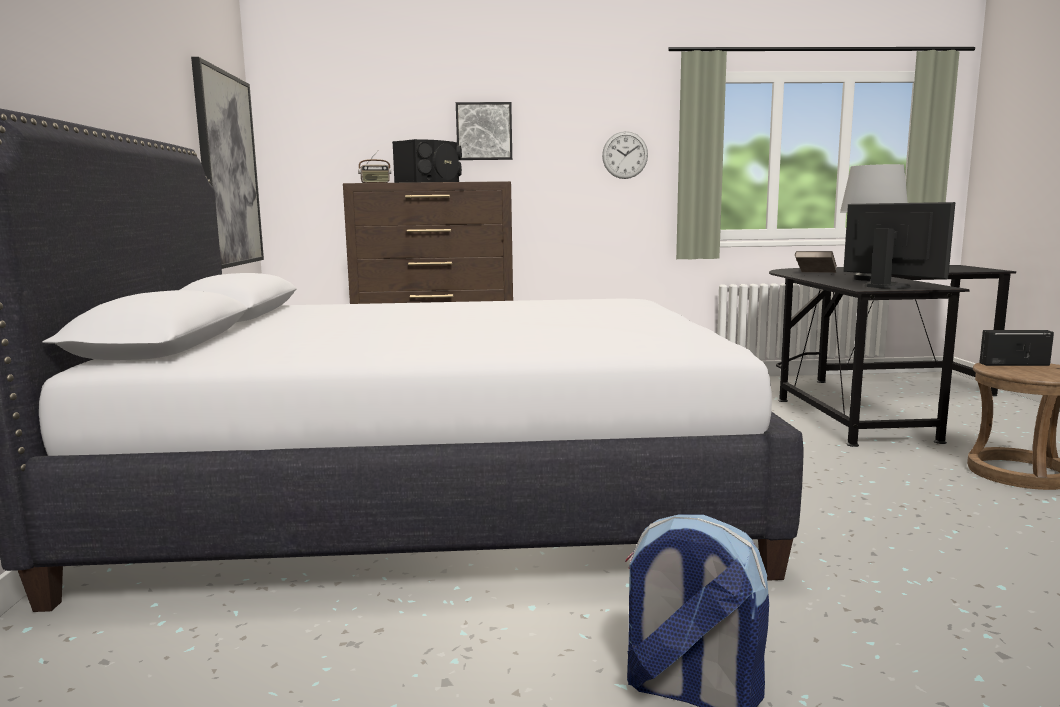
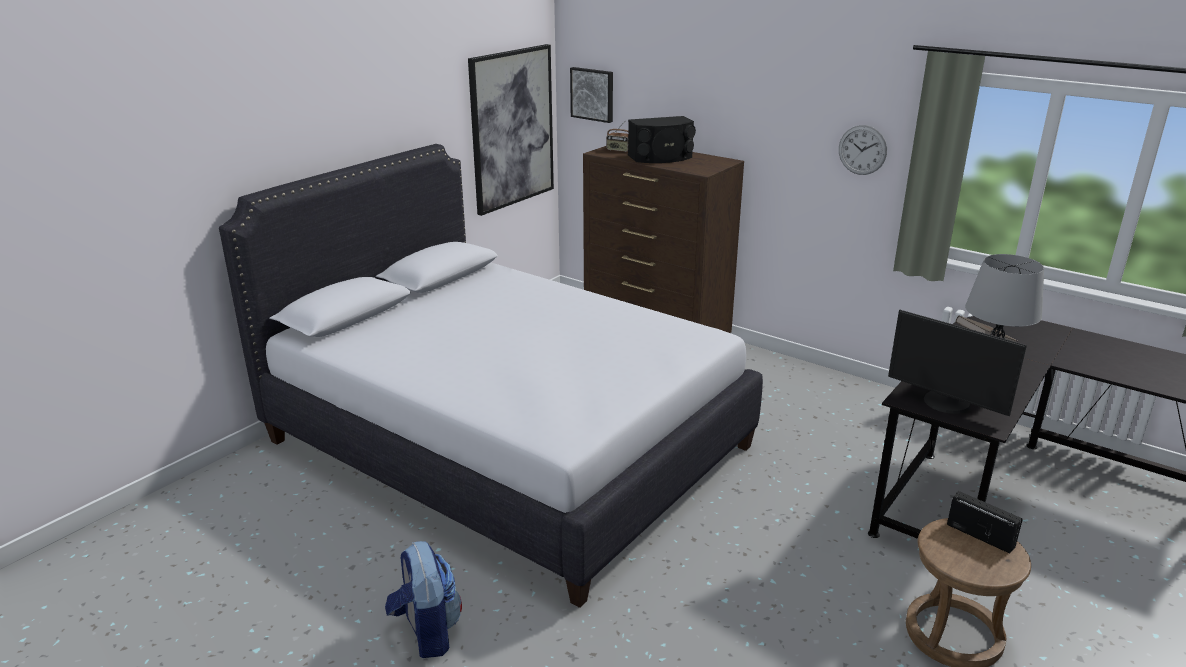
camera: 40 degrees right, 15 degrees up
(484, 131) = (730, 105): picture -> picture (593, 94)
(888, 286) = (946, 403): monitor -> monitor turned 120 degrees clockwise

